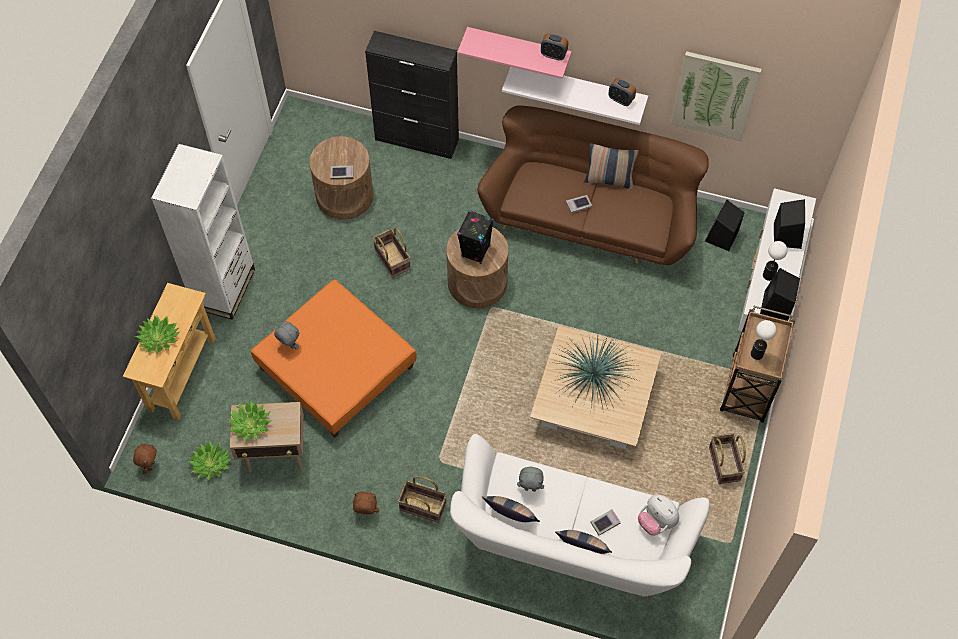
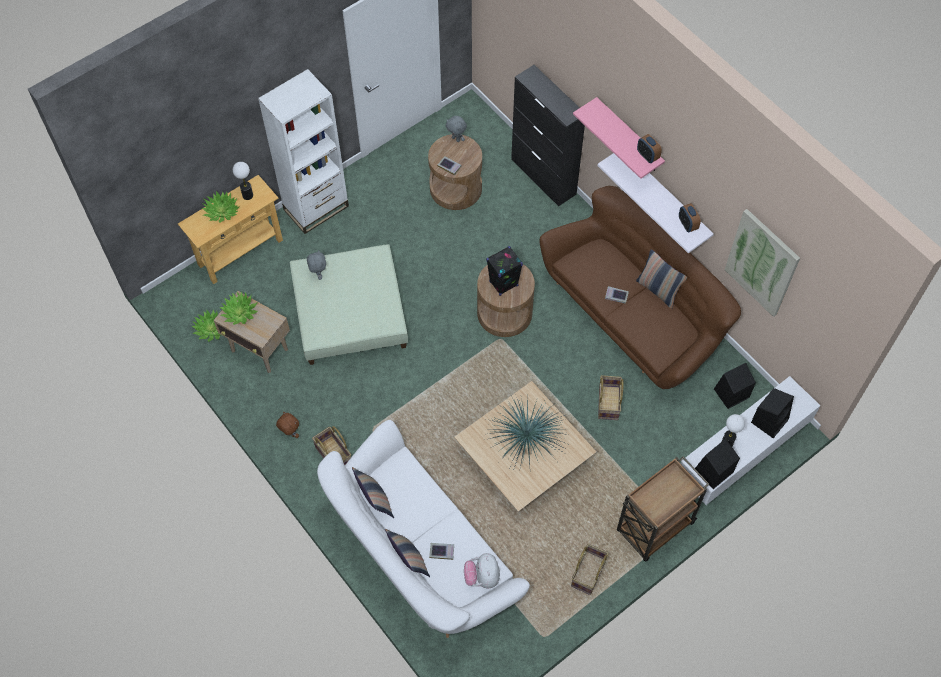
camera: 35 degrees right, 0 degrees up
(150, 465) = (171, 304): brown plush toy -> none
(335, 368) = (349, 314): orange ottoman -> green ottoman
(392, 259) = (453, 257): basket -> basket (608, 402)
(530, 488) = (406, 489): grey plush toy -> grey plush toy (456, 139)
(756, 354) = (654, 496): table lamp -> table lamp (247, 195)

